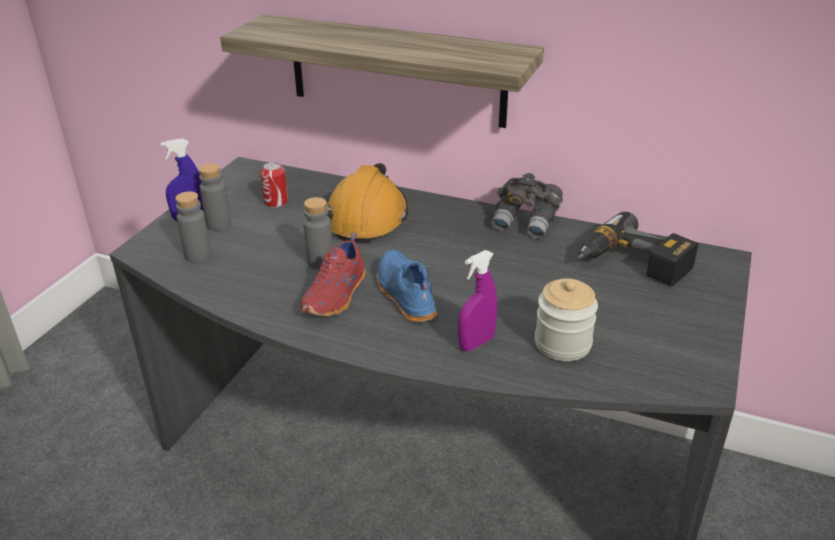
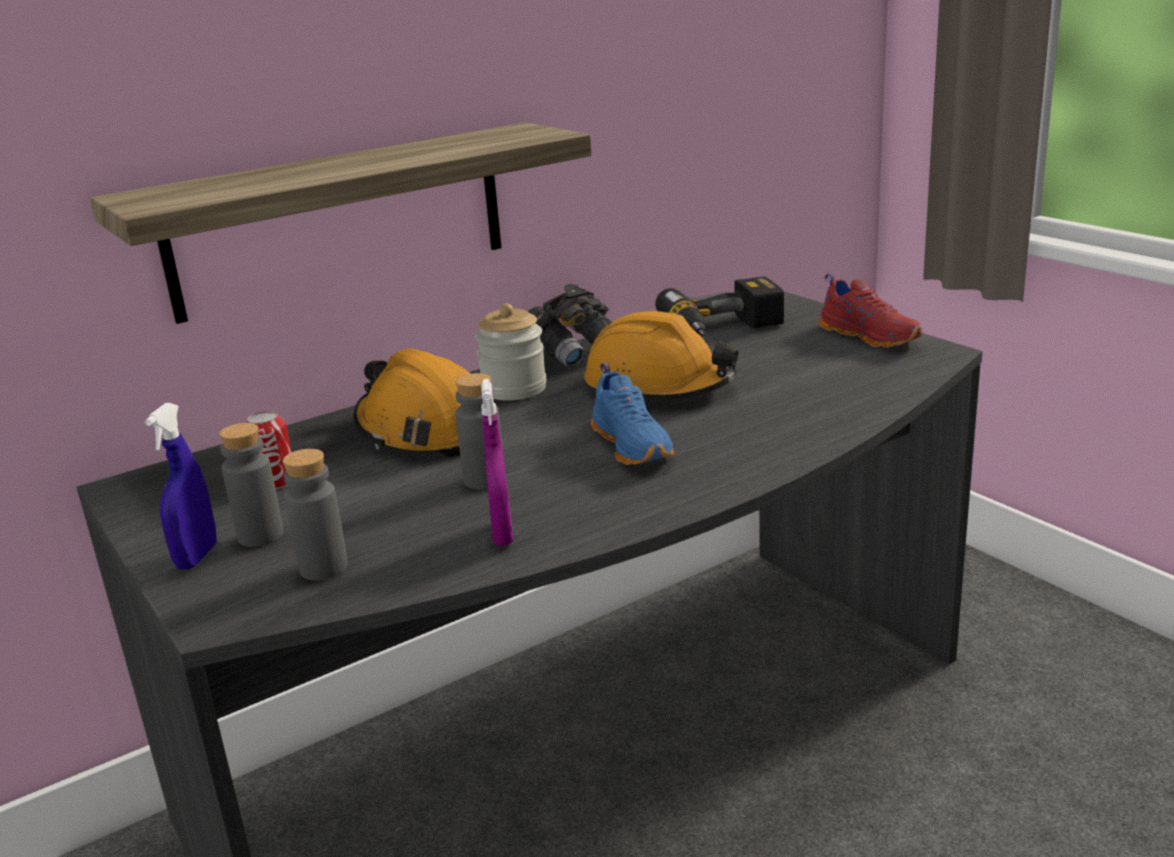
camera: 55 degrees left, 10 degrees down
(336, 296) = (579, 485): red shoe -> red shoe (871, 336)
(404, 295) = (634, 445): blue shoe -> blue shoe turned 120 degrees counterclockwise
(476, 343) = (774, 428): purple spray bottle -> purple spray bottle (502, 534)
(501, 273) = (659, 387): none -> orange hard hat
(562, 344) = (821, 390): jar -> jar (514, 389)

